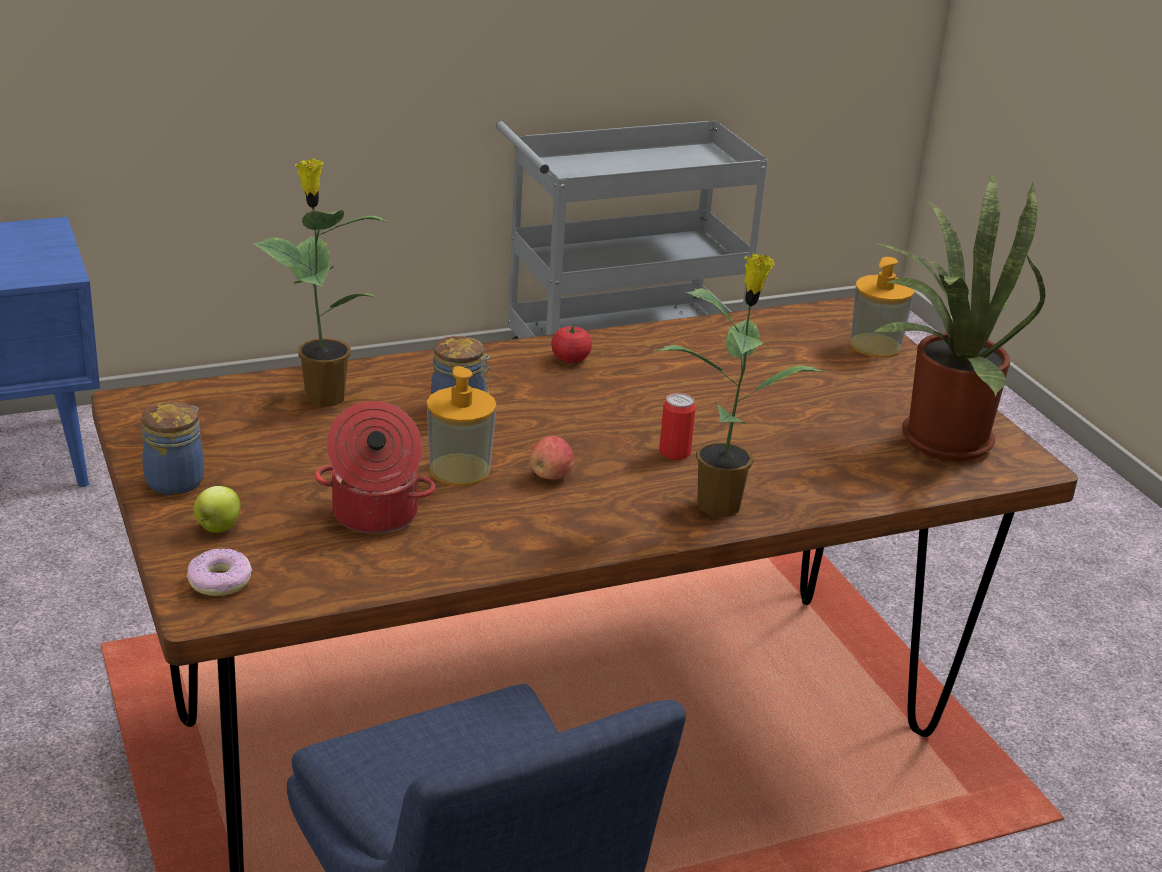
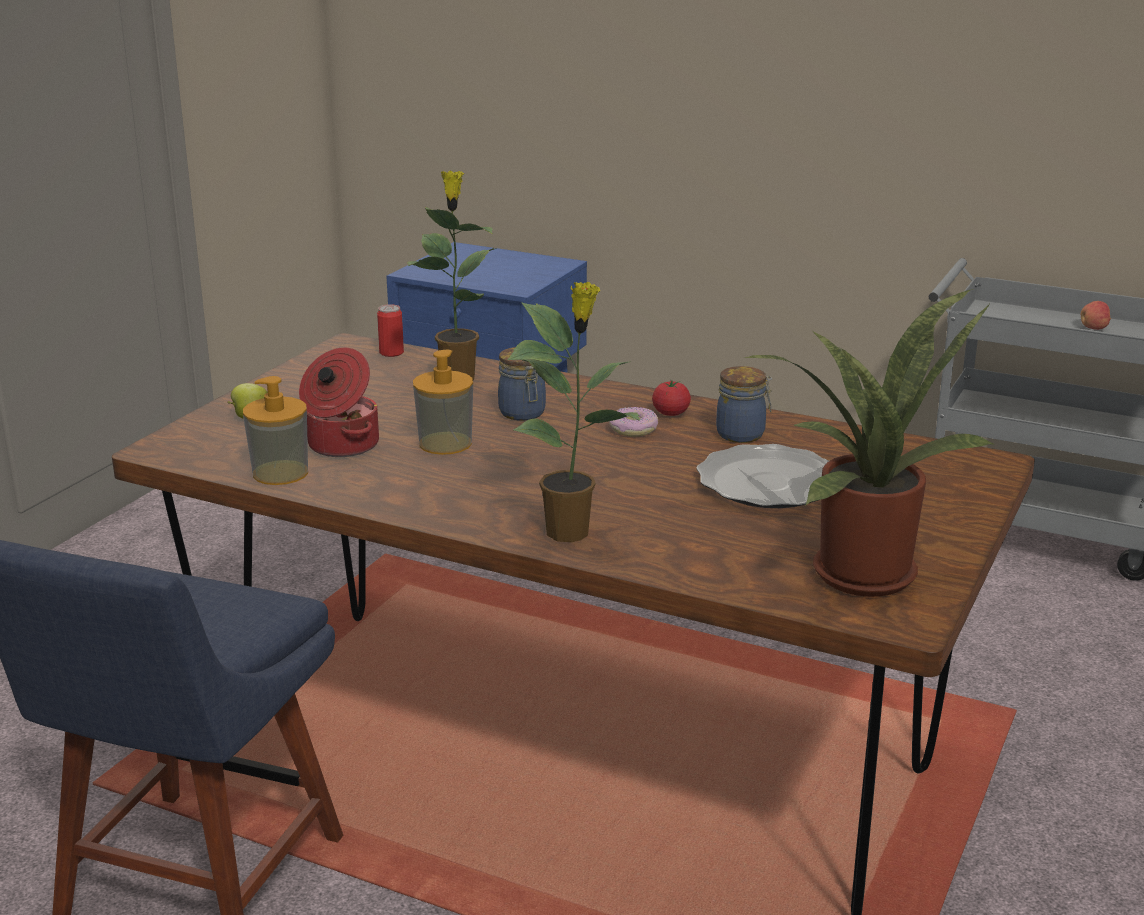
camera: 50 degrees right, 5 degrees down
(177, 481) = (282, 388): jar -> jar (742, 434)
(220, 581) = (193, 441): donut -> donut (634, 429)
(551, 475) = (494, 469): apple -> apple (1094, 328)
(675, 452) = (612, 491): can -> can (391, 352)
(756, 394) = (768, 483): none -> plate
(875, 345) = (963, 492): soap dispenser -> soap dispenser (280, 473)

